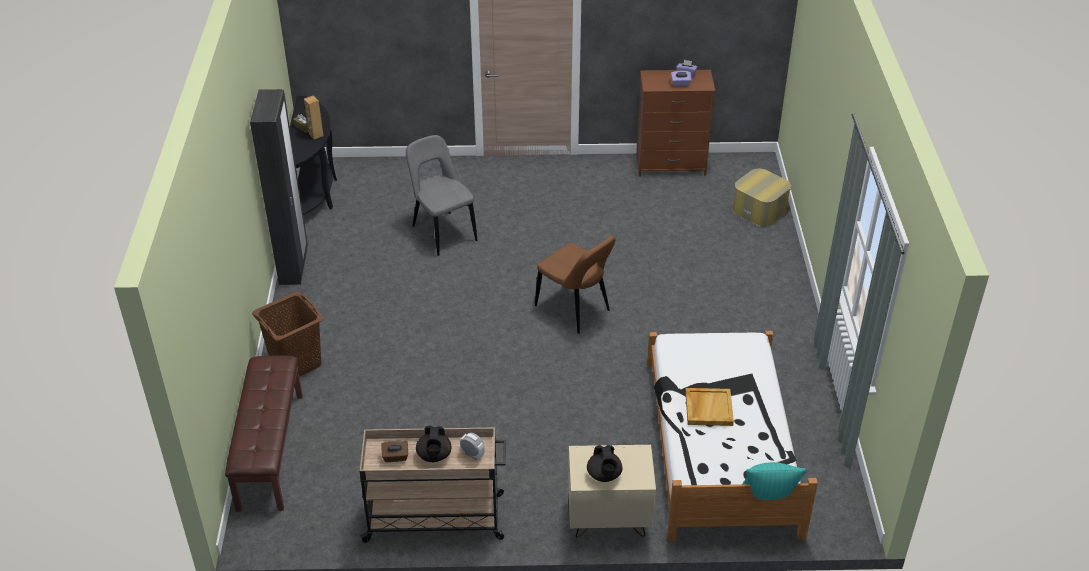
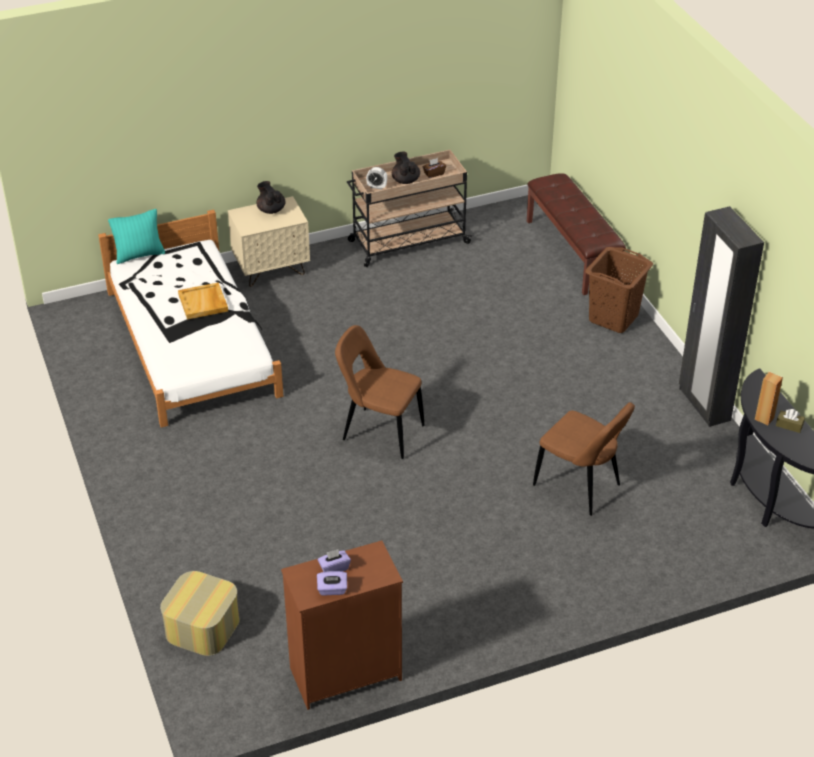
camera: 160 degrees right, 0 degrees up
(442, 232) = (580, 487): grey chair -> brown chair

